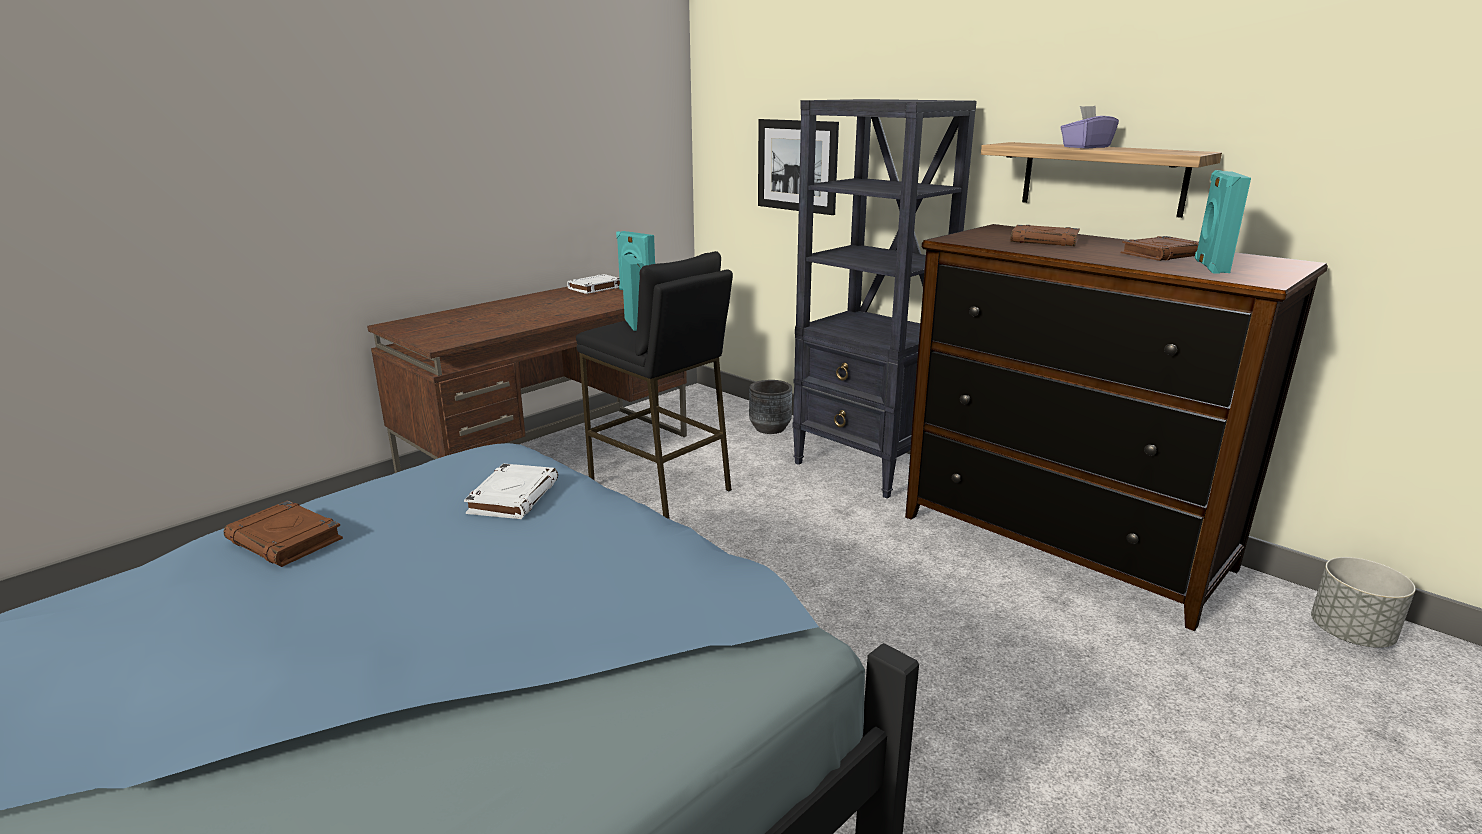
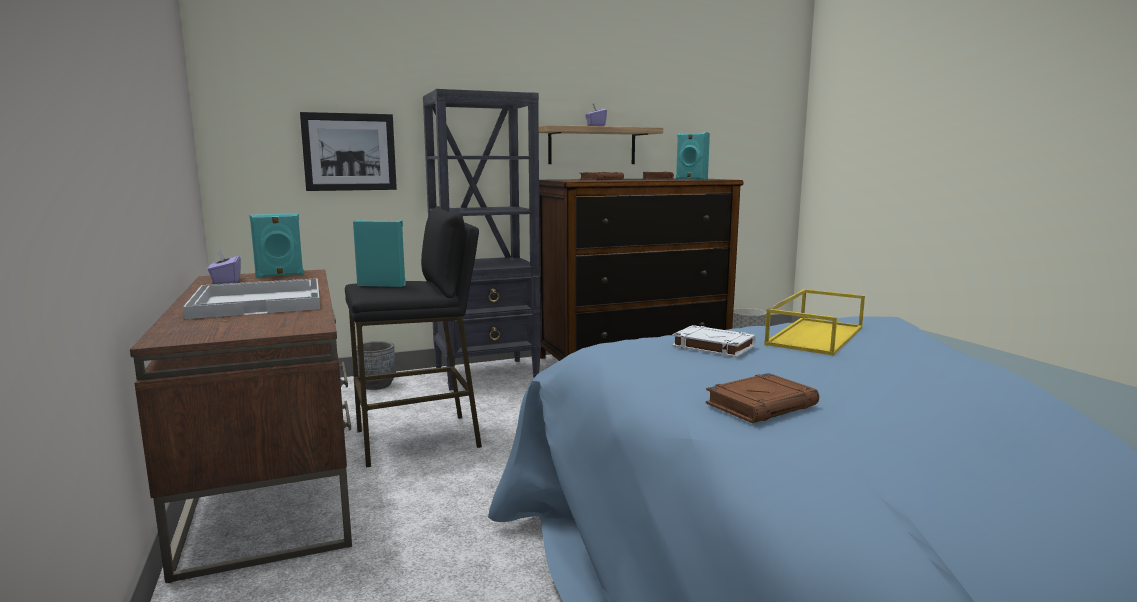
camera: 65 degrees left, 10 degrees down
(523, 313) = (260, 301): none -> white tray
(595, 288) = (226, 281): white book -> purple tissue box
(606, 553) = (814, 335): none -> yellow tray

